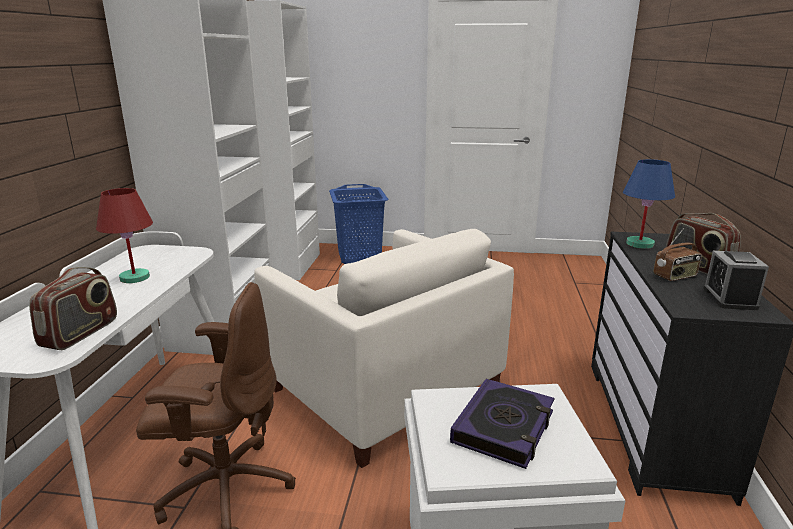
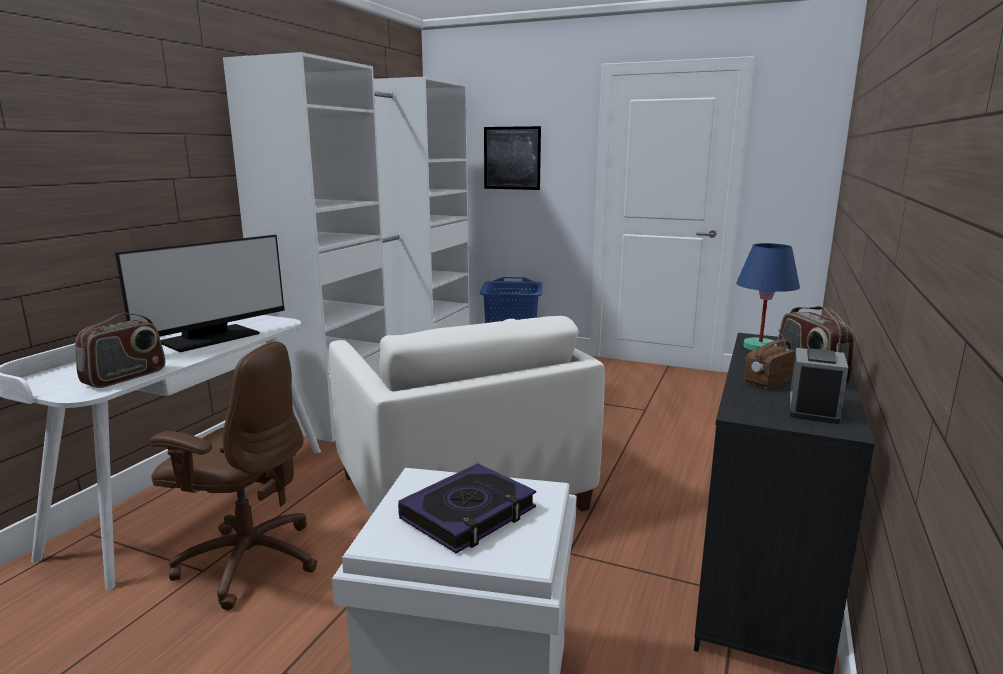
camera: 15 degrees right, 5 degrees down
(135, 277) = (211, 338): red table lamp -> monitor
(347, 76) = (512, 158): none -> picture
(675, 276) = (767, 381): radio -> radio turned 150 degrees clockwise

